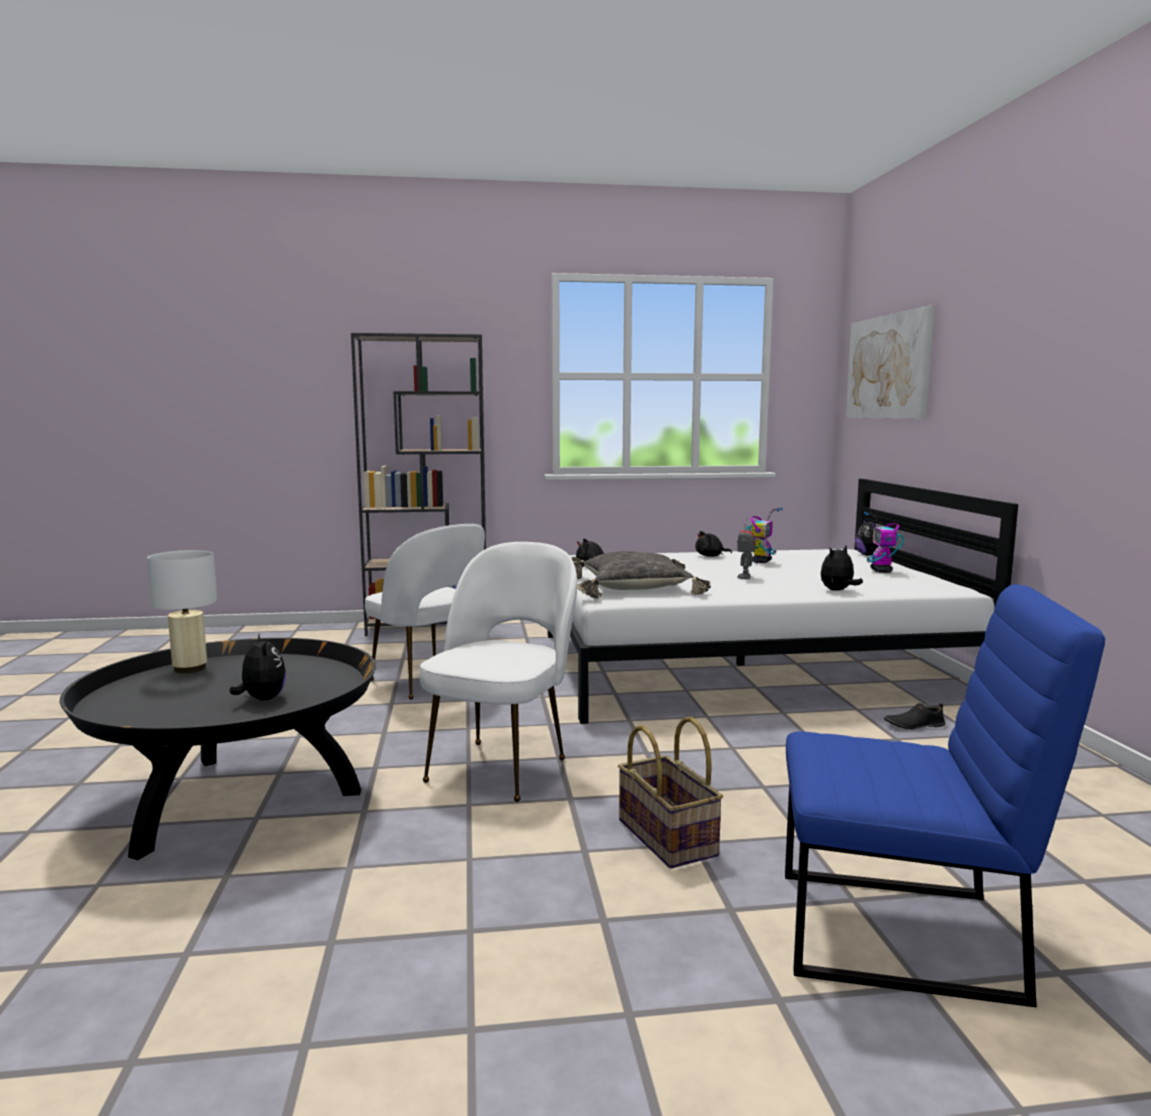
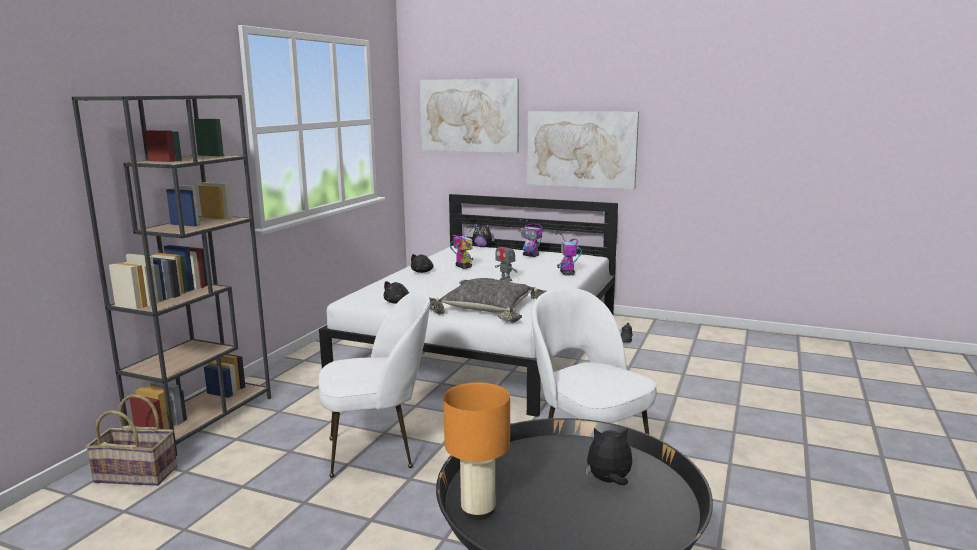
camera: 60 degrees left, 5 degrees up
(189, 669) = (478, 511): white table lamp -> orange table lamp
(669, 837) = (724, 436): basket -> basket (137, 474)
(838, 591) = (567, 274): plush toy -> toy robot
(904, 935) = (835, 415): blue chair -> none
(988, 411) = (581, 149): none -> picture

